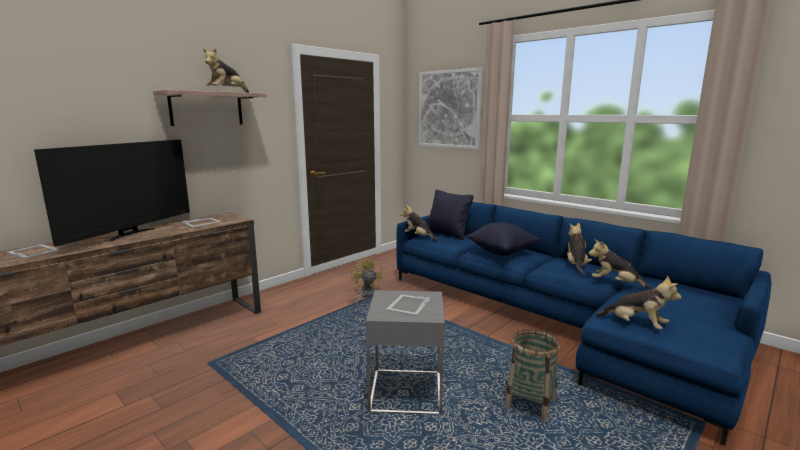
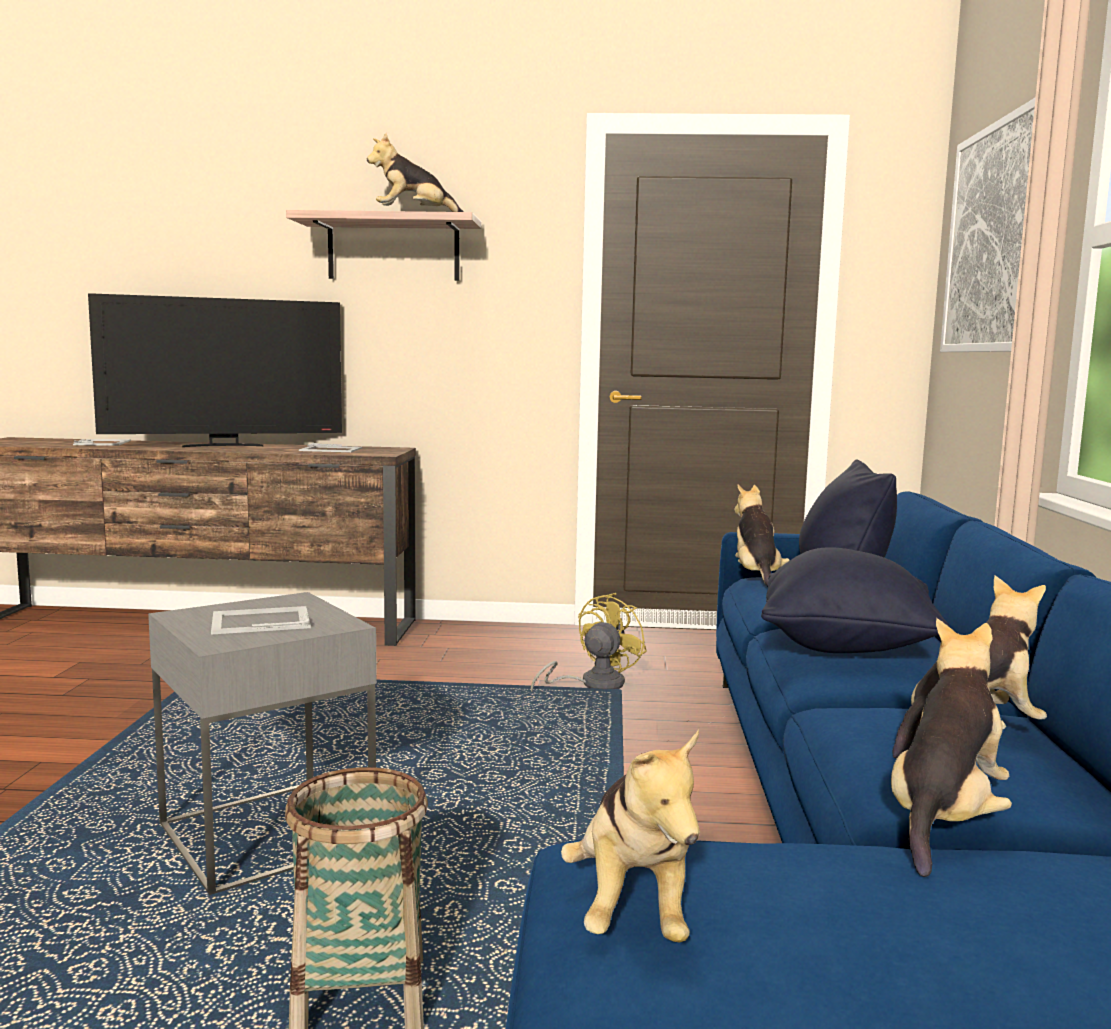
camera: 50 degrees right, 5 degrees down
(615, 284) = (944, 818): plush toy -> plush toy turned 45 degrees clockwise

